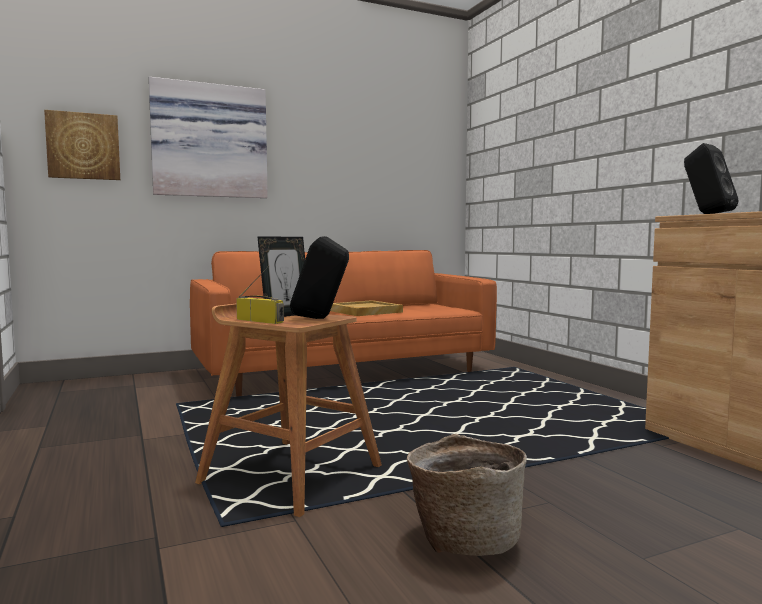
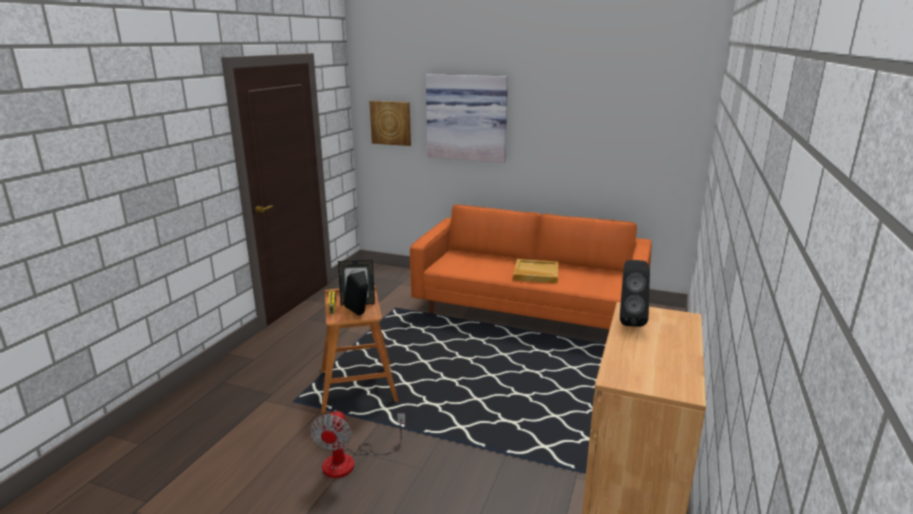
camera: 45 degrees right, 15 degrees up
(464, 539) = (350, 462): basket -> fan

